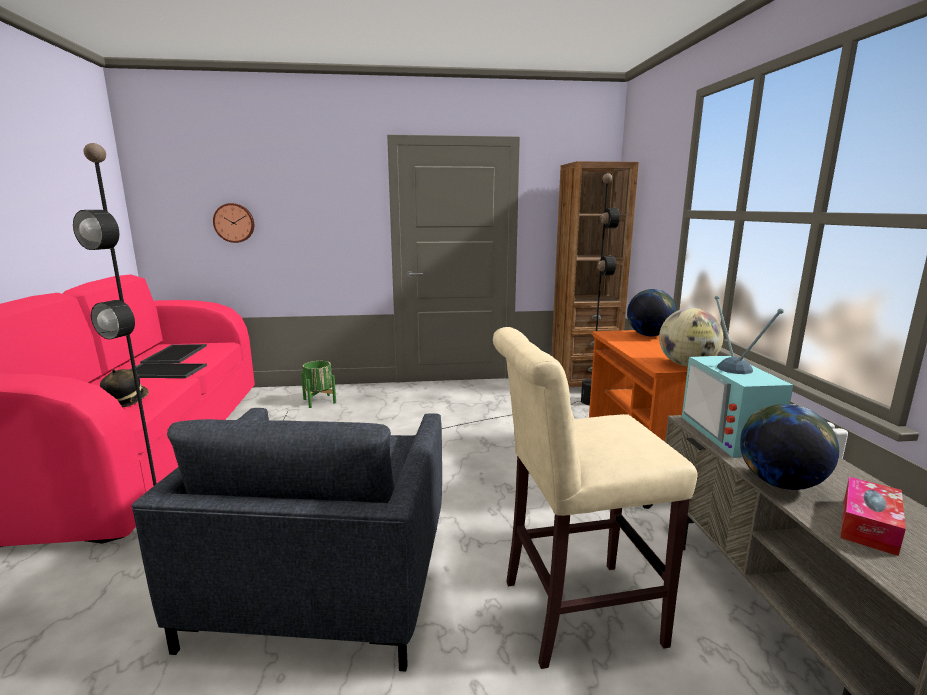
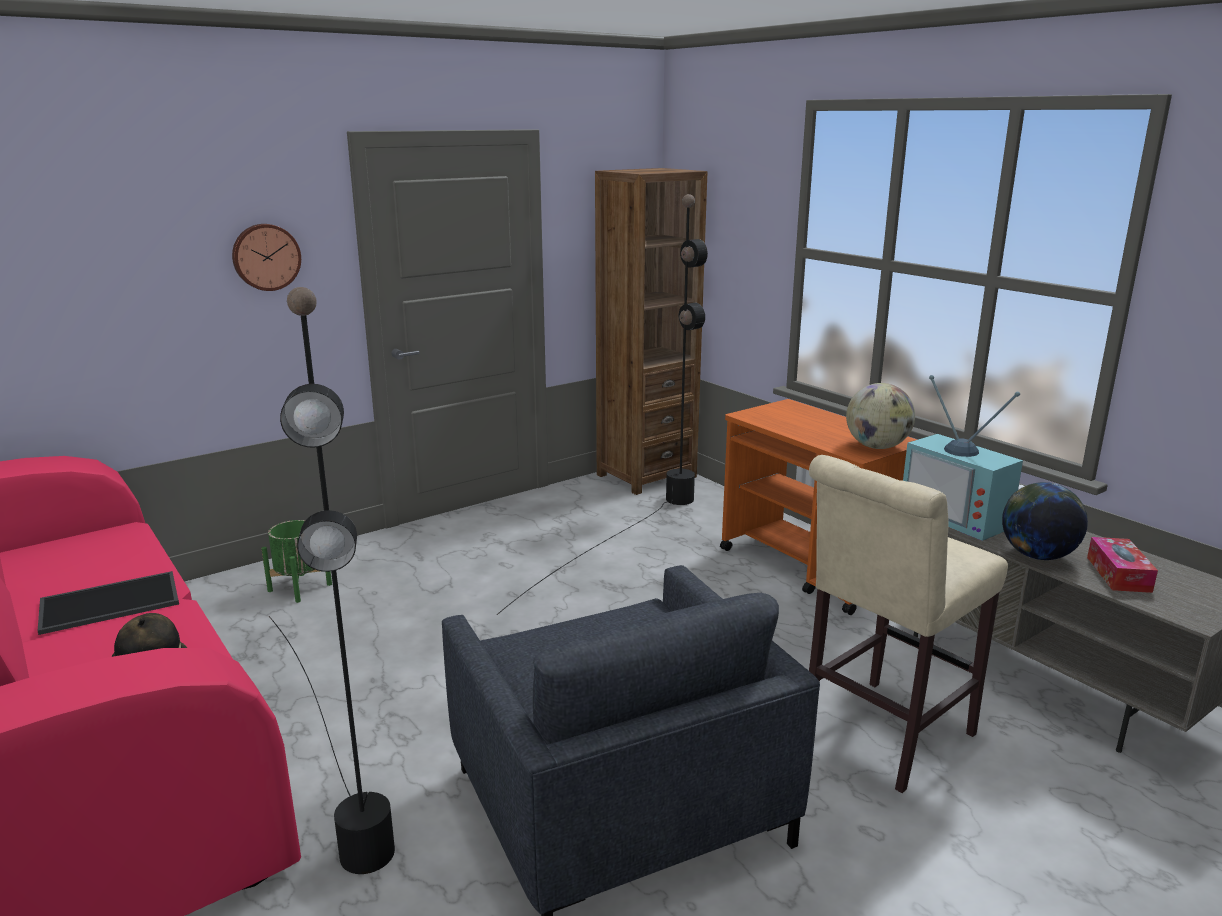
camera: 30 degrees left, 5 degrees up
(176, 354) = (67, 567): tray -> none
(234, 223) = (83, 302): wall clock -> wall clock (266, 257)
(649, 335) = (791, 411): globe -> none

